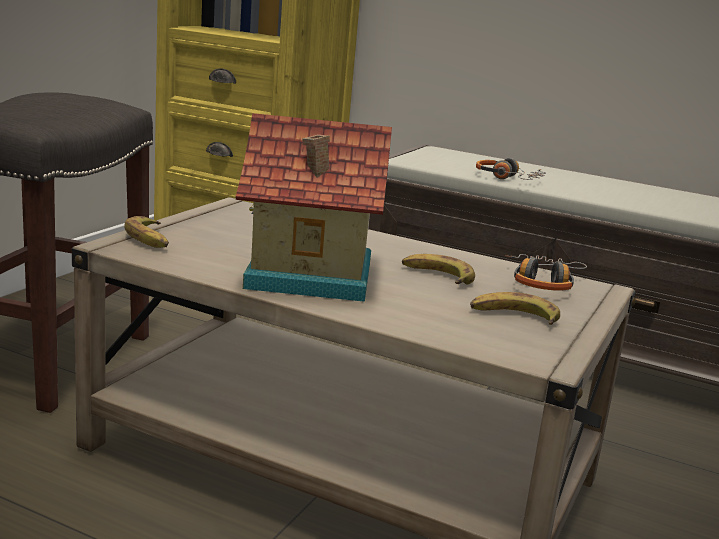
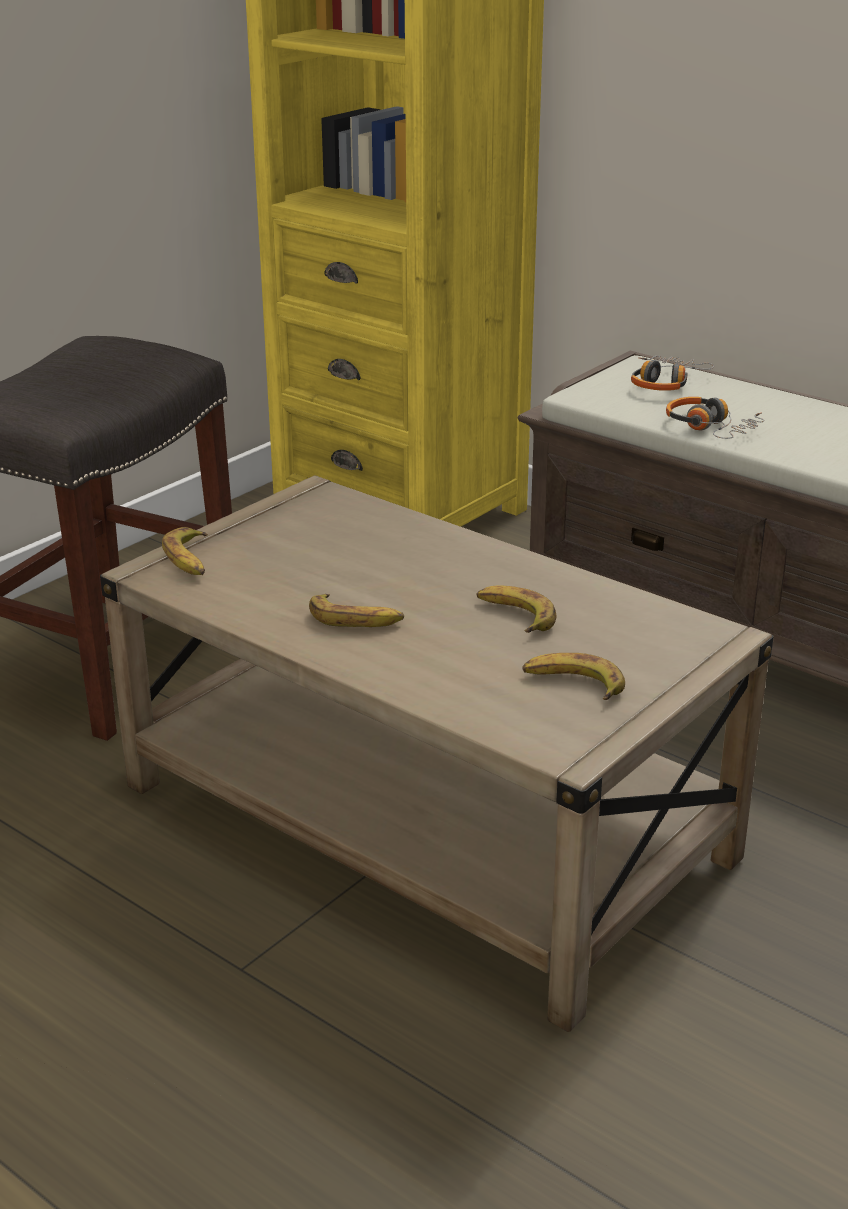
camera: 15 degrees right, 10 degrees up
(310, 276) = (356, 619): toy house -> banana
(543, 282) = (650, 625): headphones -> headphones (665, 383)

